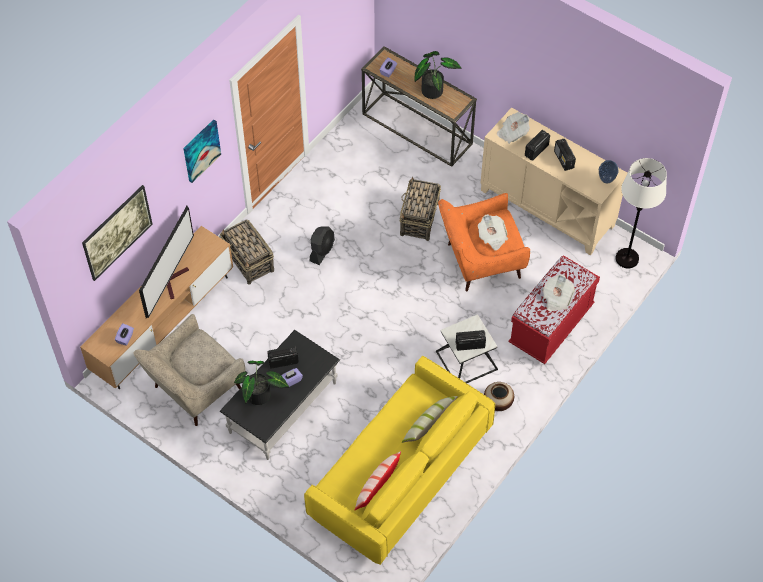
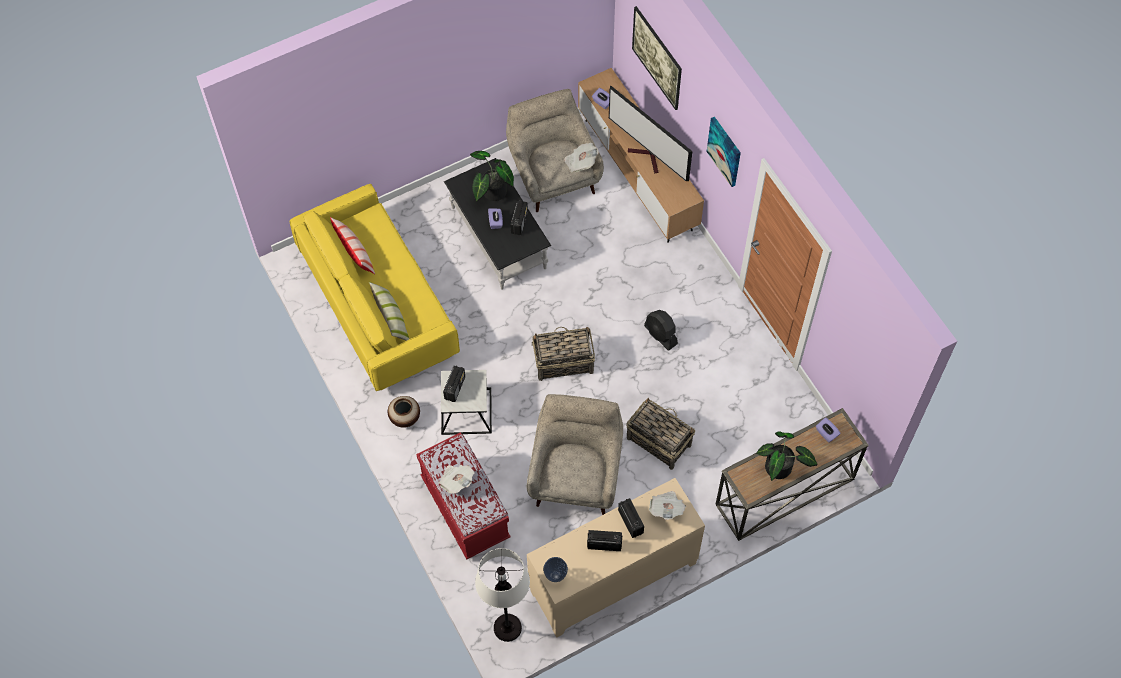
camera: 115 degrees right, 5 degrees up
(249, 261) = (678, 267): basket -> basket (563, 362)
(479, 262) = (576, 475): orange armchair -> beige armchair
(492, 237) = (569, 463): newspaper -> newspaper (580, 162)

